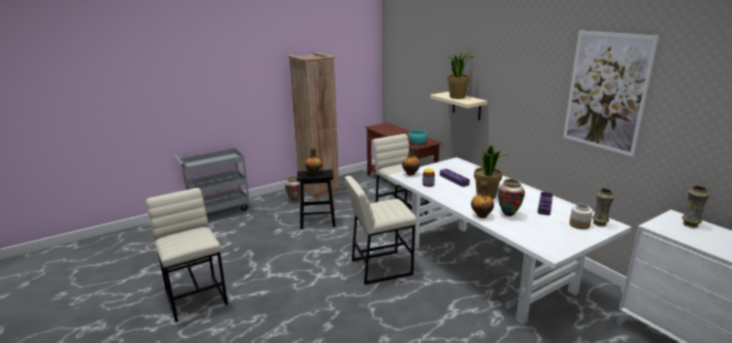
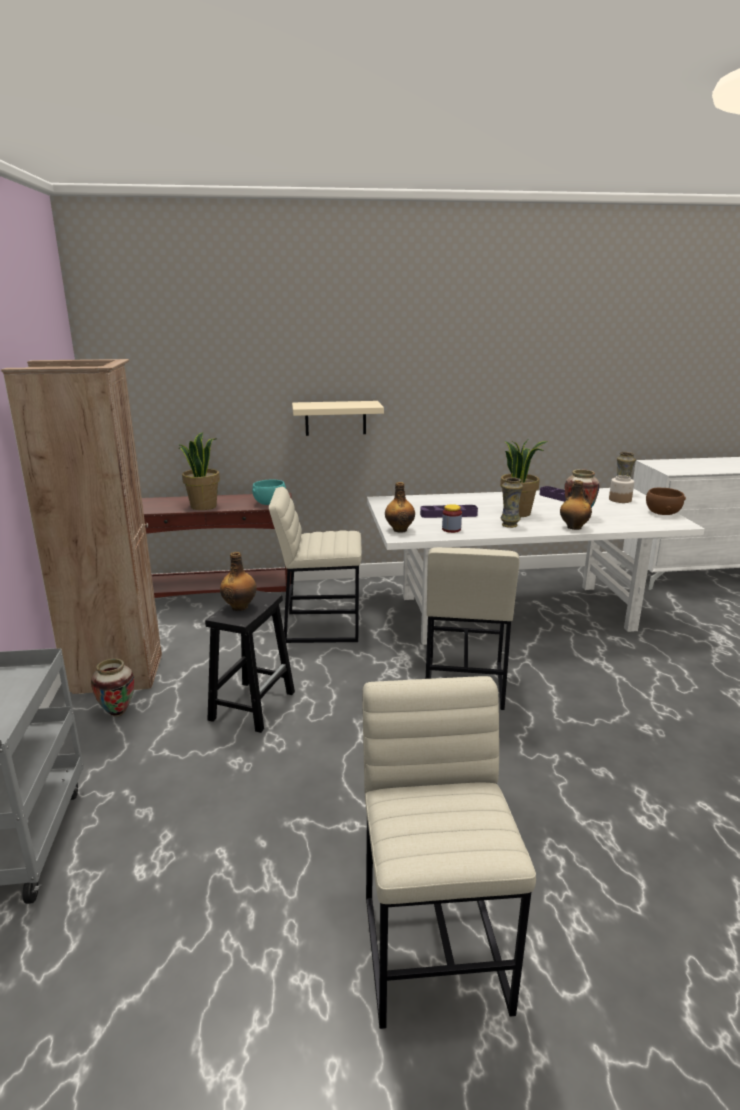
camera: 65 degrees left, 0 degrees up
(195, 297) = (433, 948): beige chair -> beige chair turned 90 degrees clockwise
(457, 97) = (336, 404): potted plant -> potted plant (203, 506)
(569, 243) = (662, 513): none -> brown bowl
(606, 92) = (557, 353): picture -> none
(690, 224) = (671, 463): vase -> vase (509, 525)

